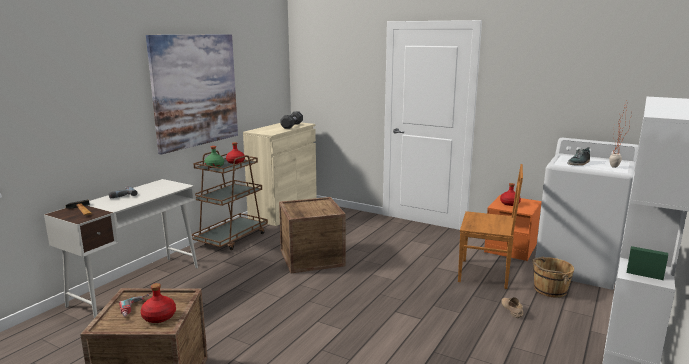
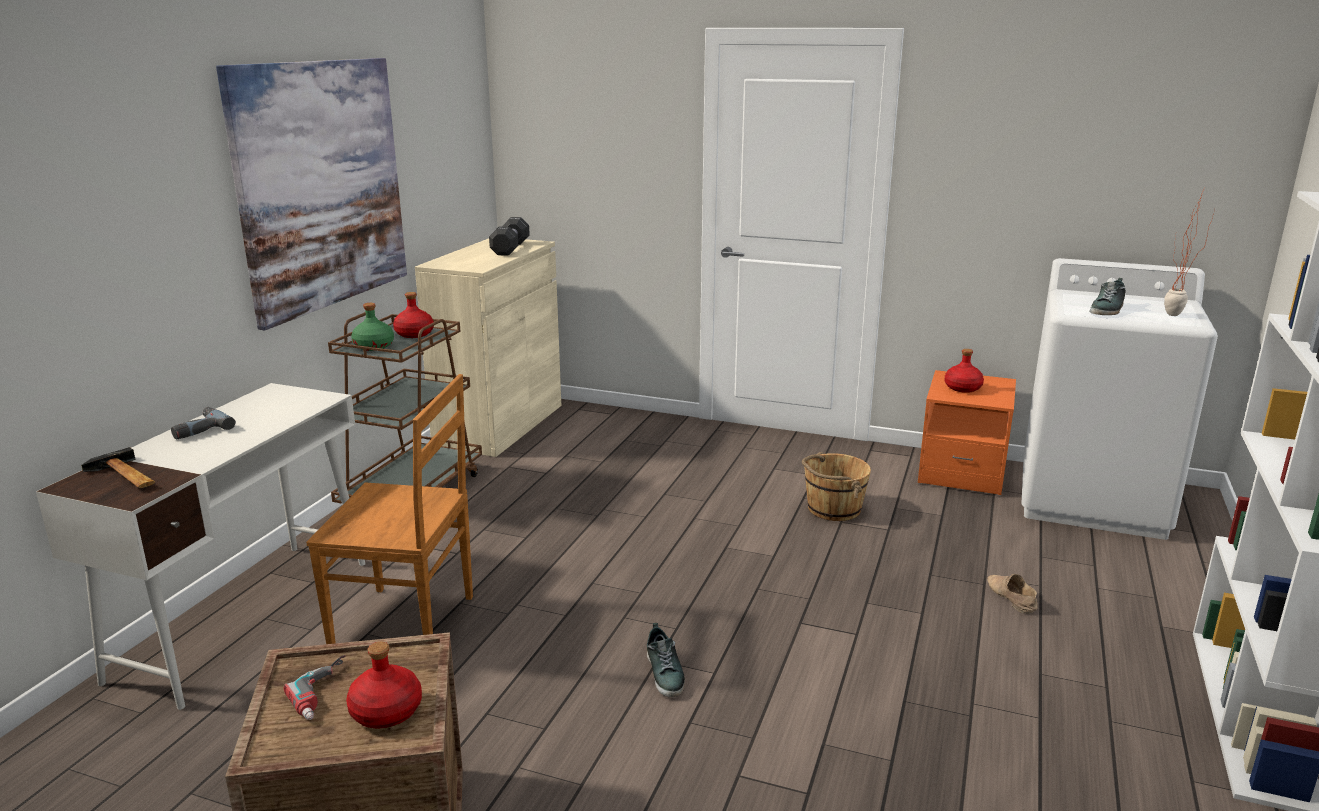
camera: 10 degrees left, 5 degrees up
(312, 258) = (595, 522): crate -> none
(318, 327) = (665, 673): none -> shoe
(486, 274) = (938, 528): brown chair -> brown chair (408, 625)
(549, 290) = (1061, 550): brown bucket -> brown bucket (832, 509)

